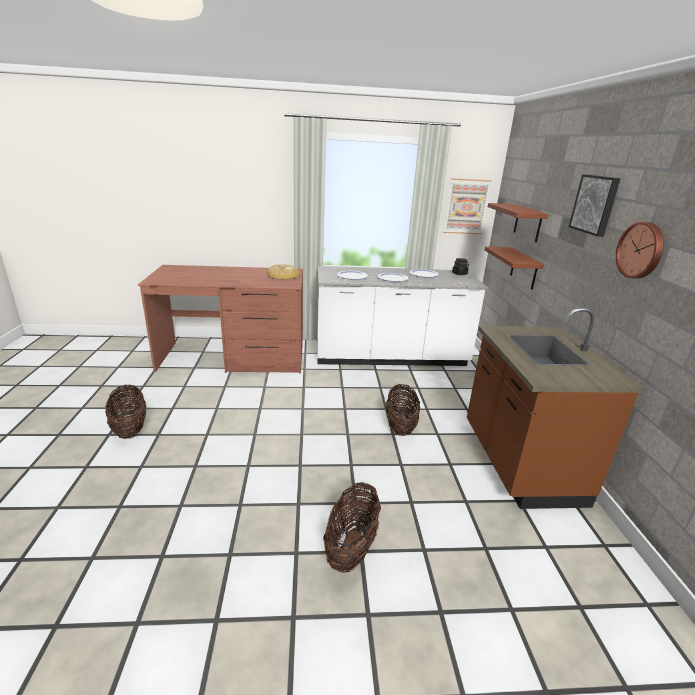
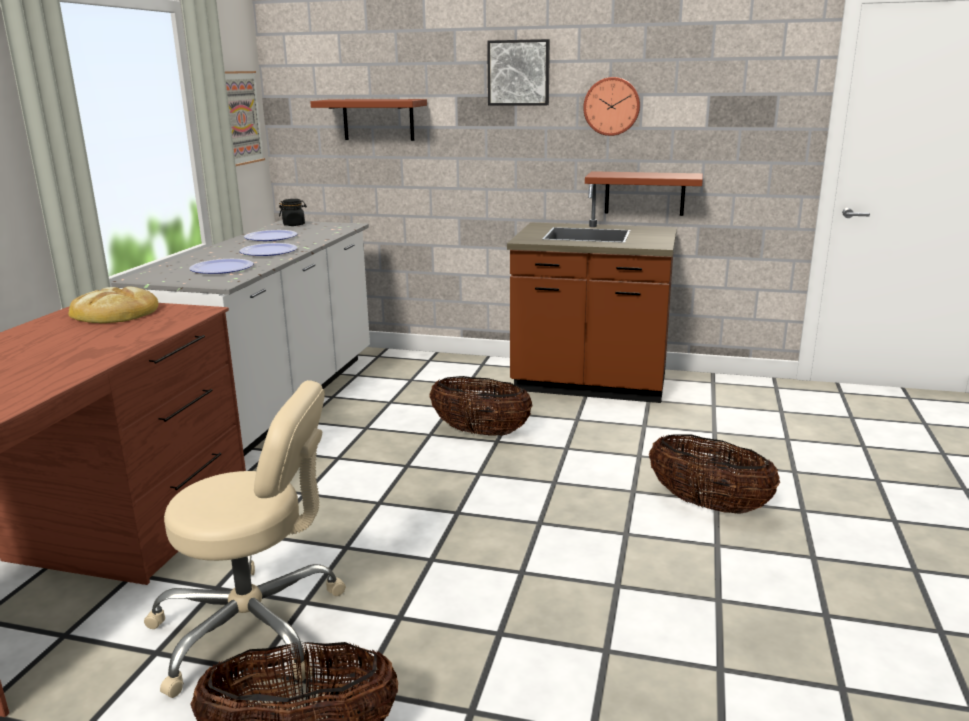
camera: 70 degrees left, 5 degrees down
(197, 402) = (259, 630): none -> beige office chair
(524, 268) = (399, 182): brown shelf -> brown shelf (644, 193)

